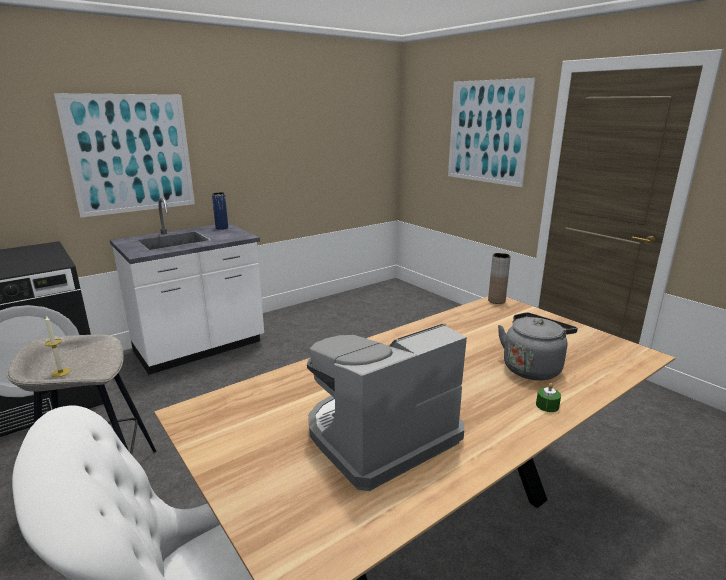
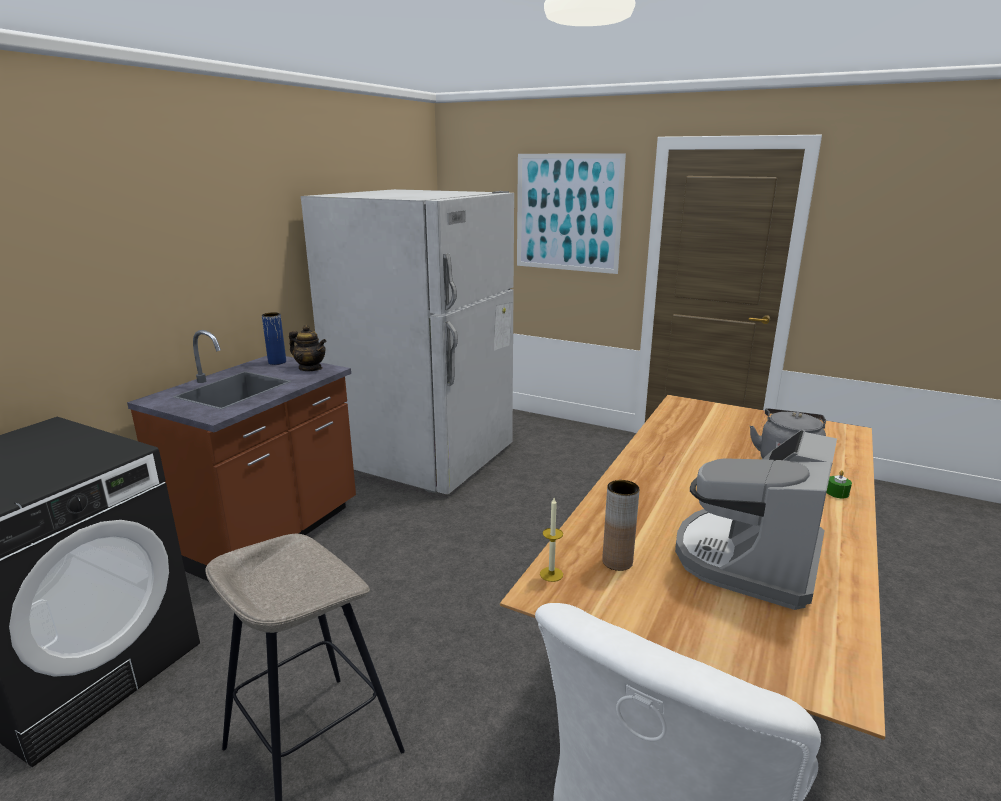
camera: 25 degrees left, 0 degrees up
(61, 372) = (288, 597): candle -> candle (551, 574)
(131, 154) = (146, 269): picture -> none
(200, 348) = (270, 536): white counter -> brown counter
(234, 234) = (310, 368): none -> teapot
(343, 317) = (425, 455): none -> white fridge
(496, 301) = (678, 402): brown vase -> brown vase (617, 562)

